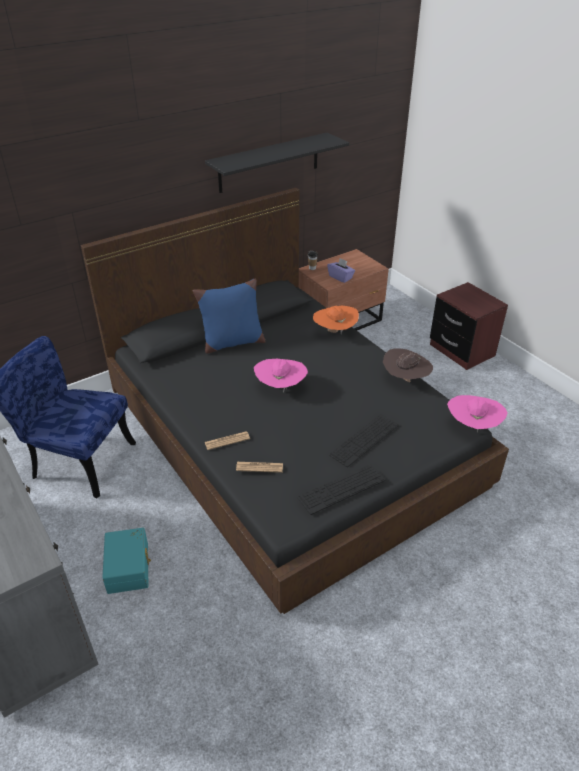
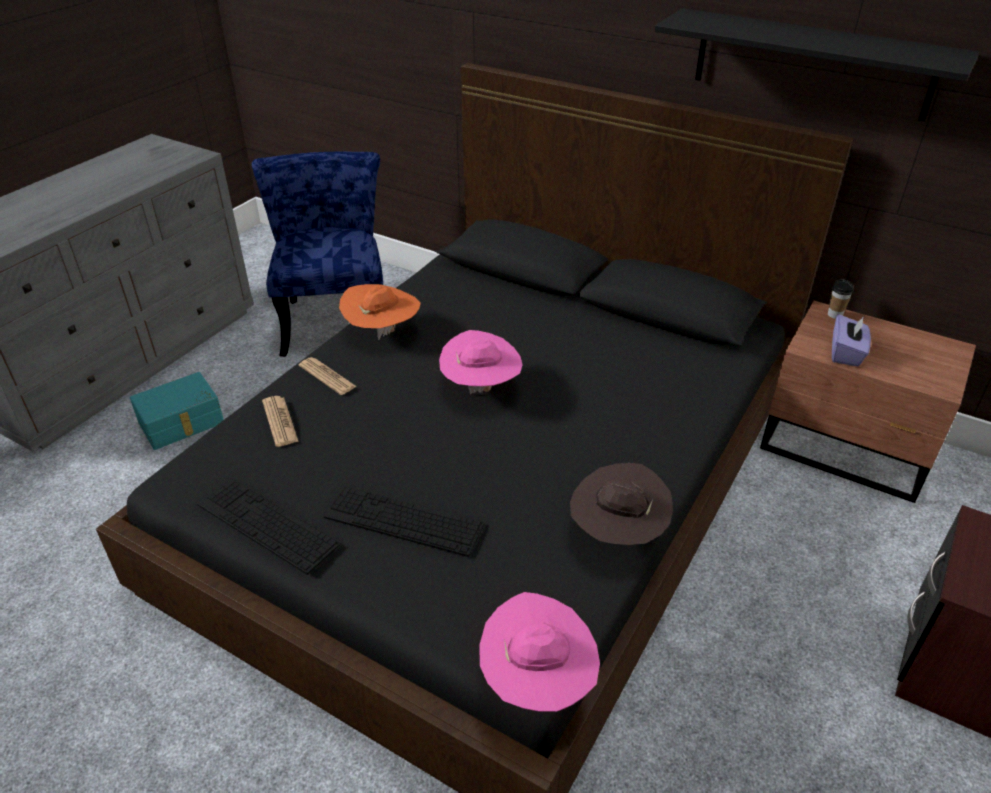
camera: 65 degrees right, 0 degrees up
(232, 343) = (556, 311): blue pillow -> none
(334, 332) = (684, 402): orange hat -> orange hat (382, 332)

